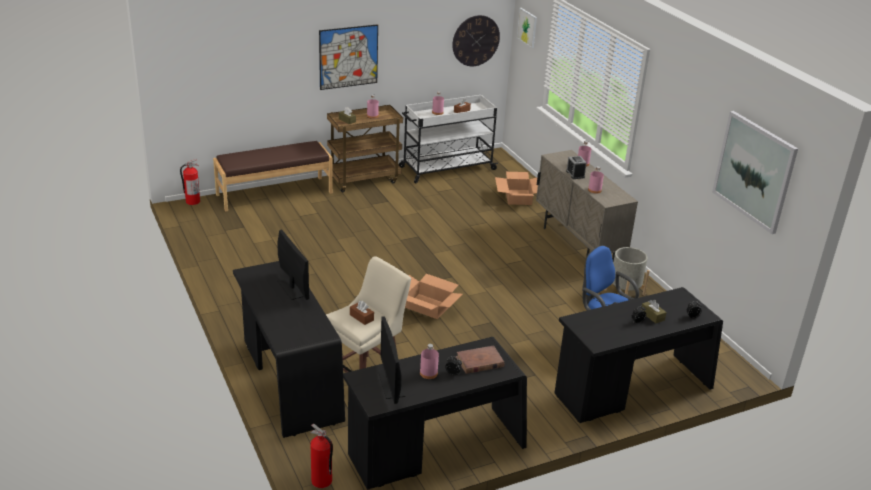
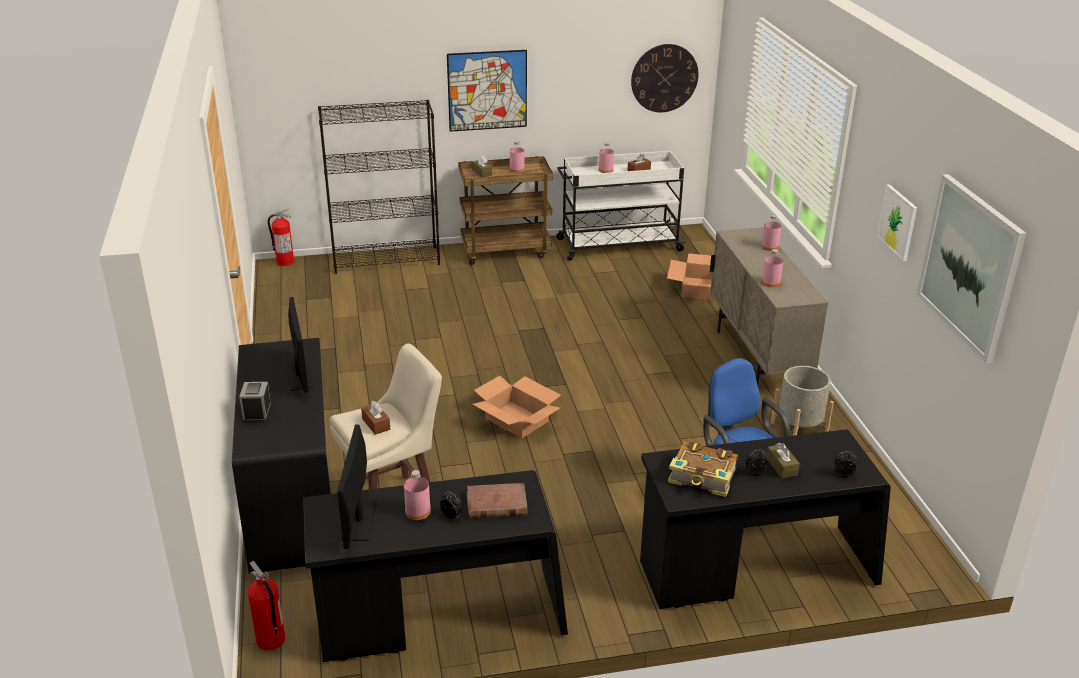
camera: 15 degrees right, 0 degrees up
(274, 193) = (387, 259): brown bench -> black bookcase
(527, 27) = (731, 62): picture -> picture (898, 222)
(575, 174) = (752, 259): alarm clock -> alarm clock (257, 413)
(606, 328) = (703, 477): none -> book

